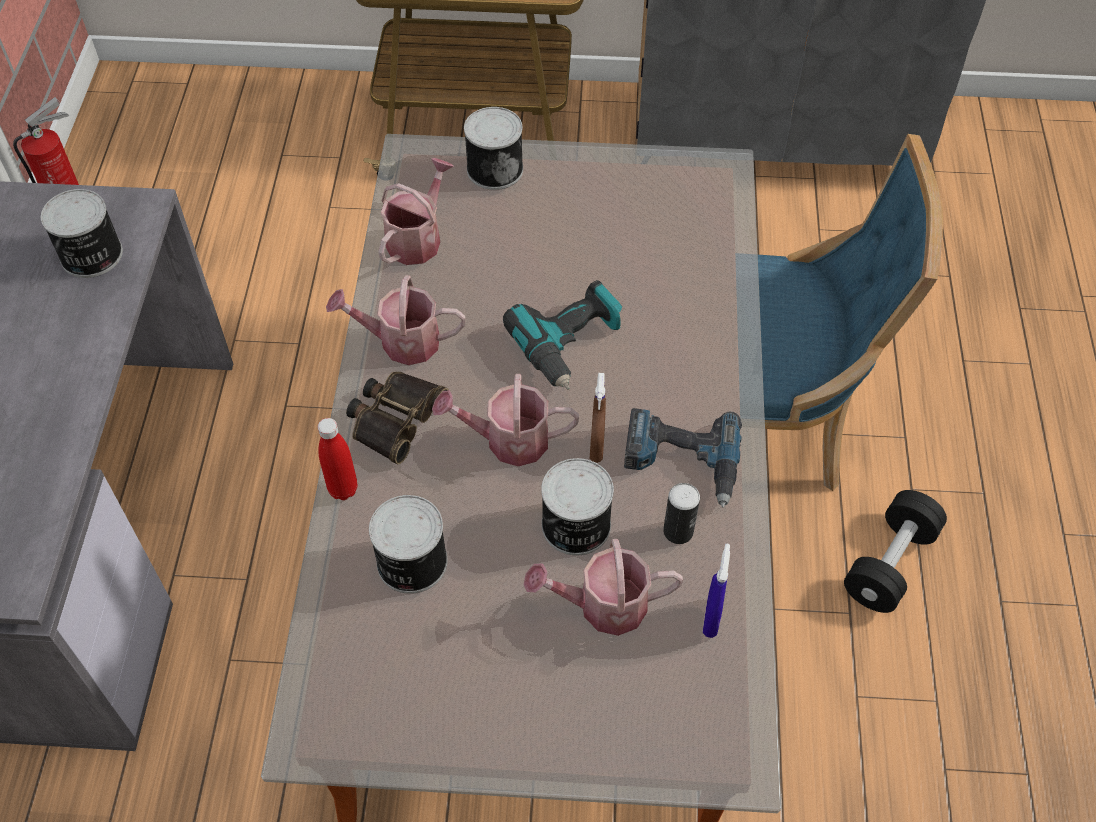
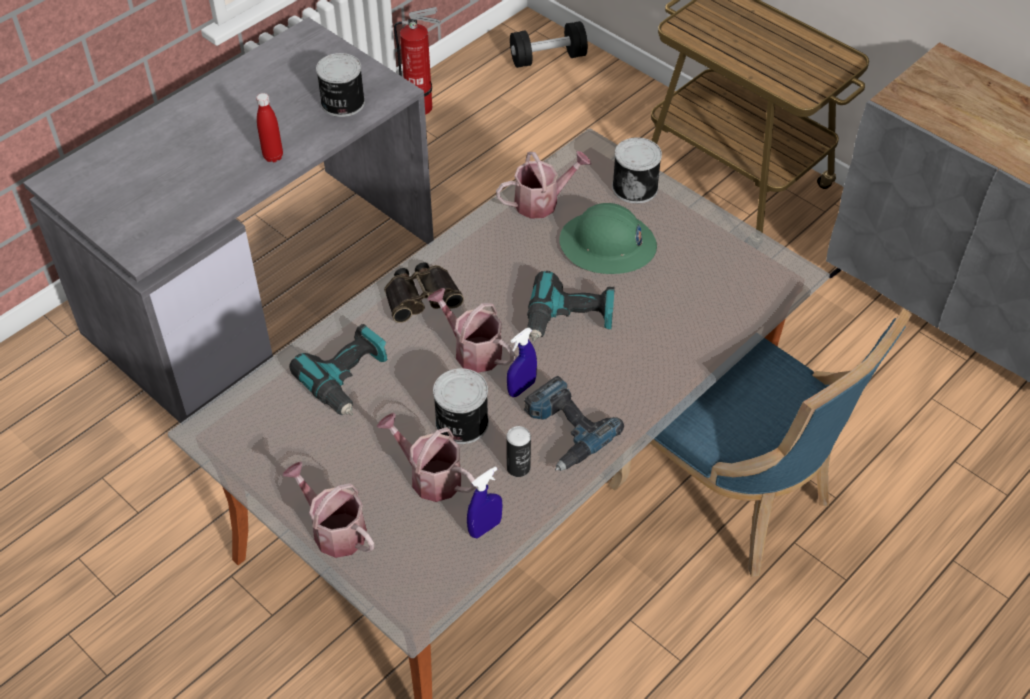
camera: 40 degrees right, 5 degrees down
(343, 489) = (353, 316): red bottle -> red bottle (273, 157)
(401, 341) = (469, 255): watering can -> watering can (334, 530)
(410, 563) = (349, 379): can -> power drill
(529, 244) = (607, 245): none -> green hard hat
(597, 446) = (521, 388): brown spray bottle -> blue spray bottle
(889, 563) = (743, 651): black dumbbell -> black dumbbell (548, 58)

